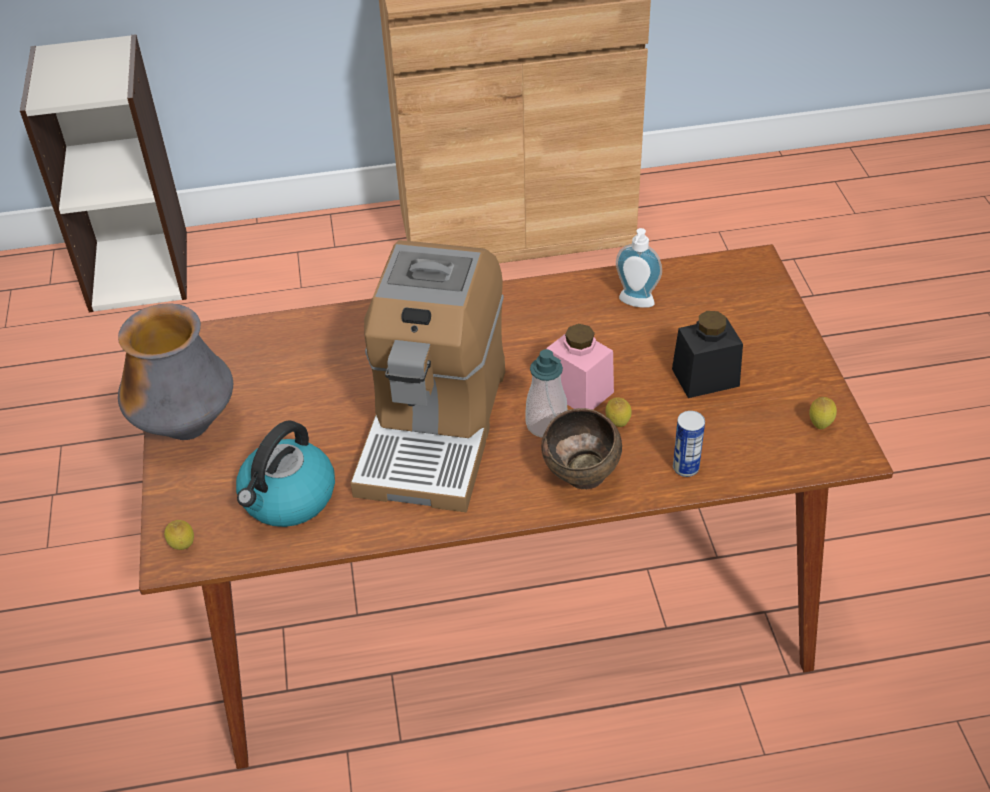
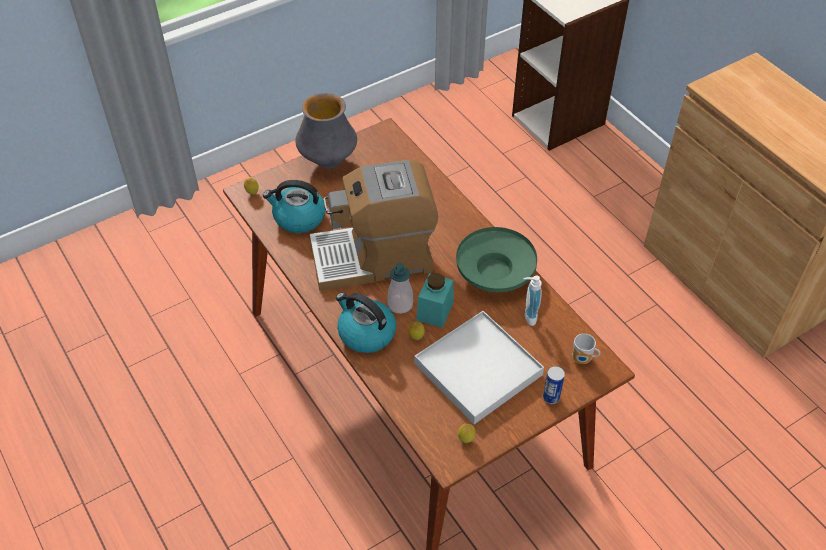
camera: 65 degrees right, 5 degrees up
(542, 311) = (494, 273): none -> green bowl
(578, 391) = (435, 311): pink jar -> turquoise jar
(582, 479) = (365, 333): brown bowl -> kettle
(685, 468) = (396, 379): can -> can (551, 398)
(705, 377) = (478, 369): black jar -> white tray
(731, 278) = (582, 360): none -> mug

